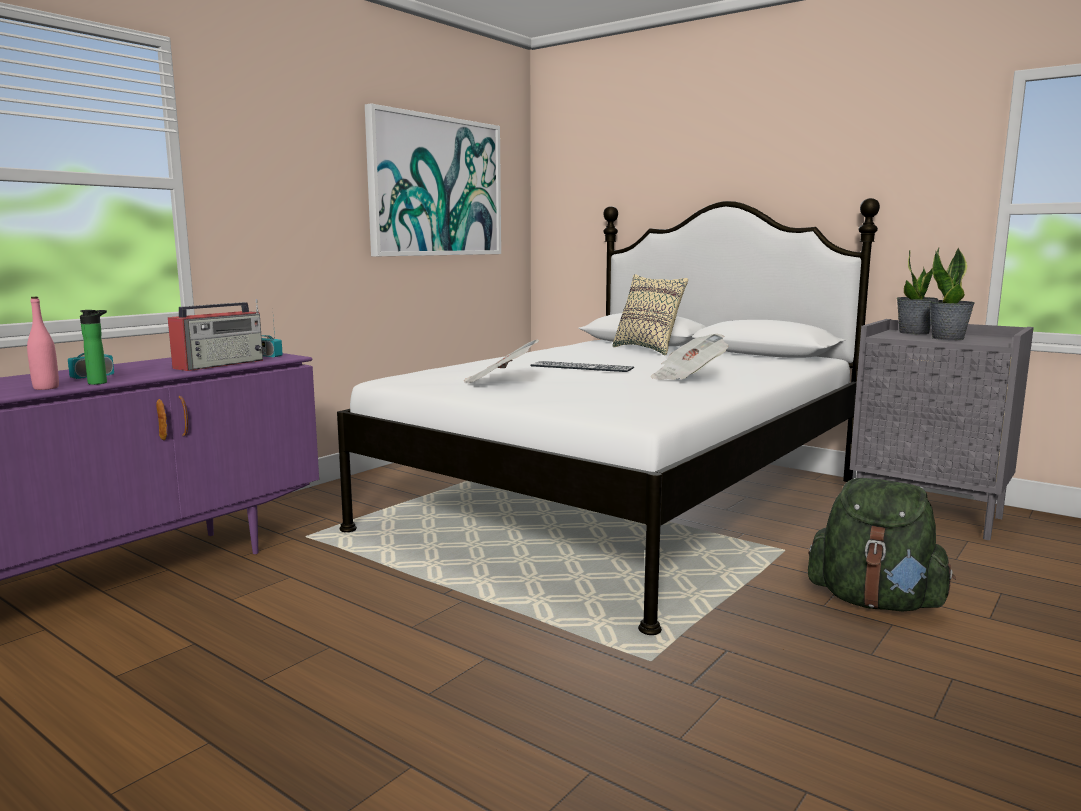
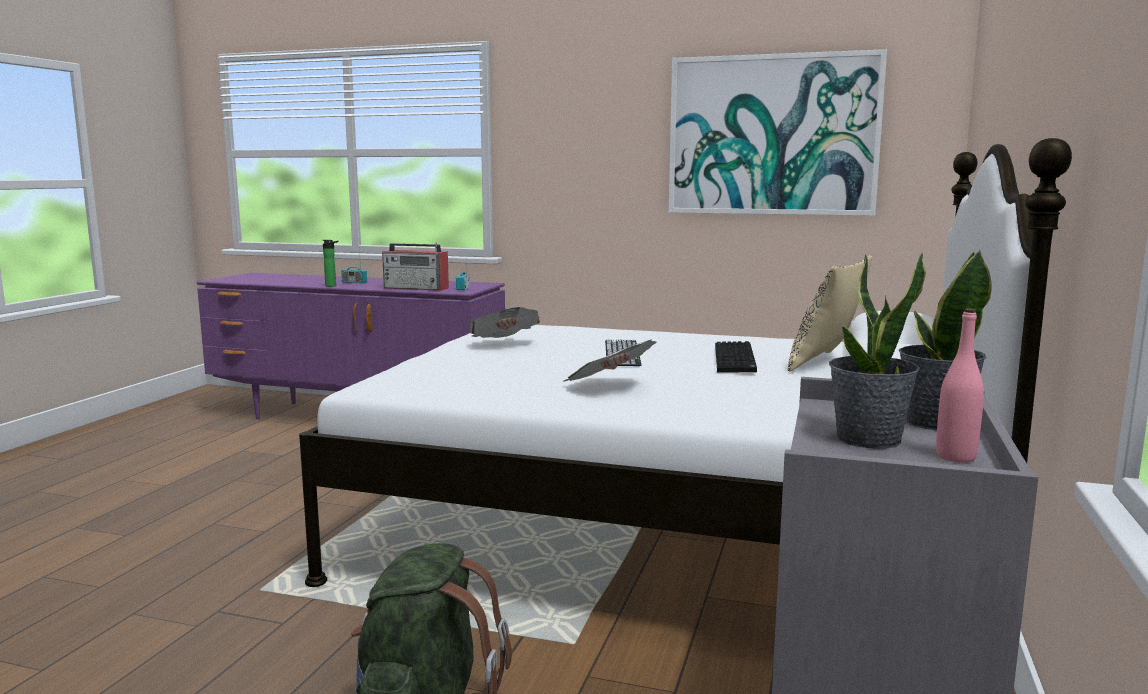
camera: 70 degrees right, 0 degrees up
(46, 388) = (312, 284): pink bottle -> pink bottle (955, 457)
(621, 357) = (736, 359): none -> keyboard

